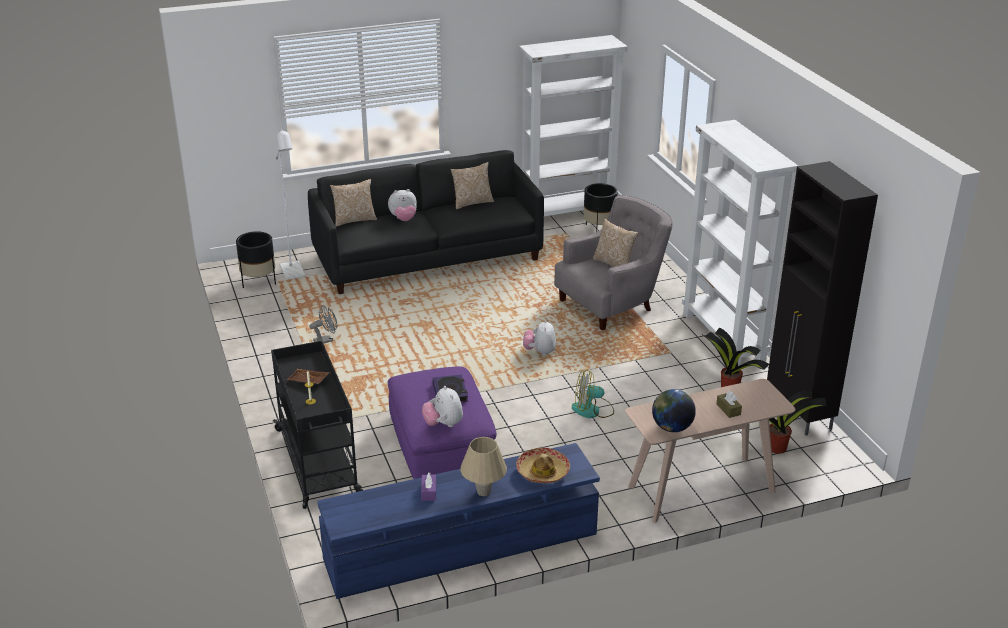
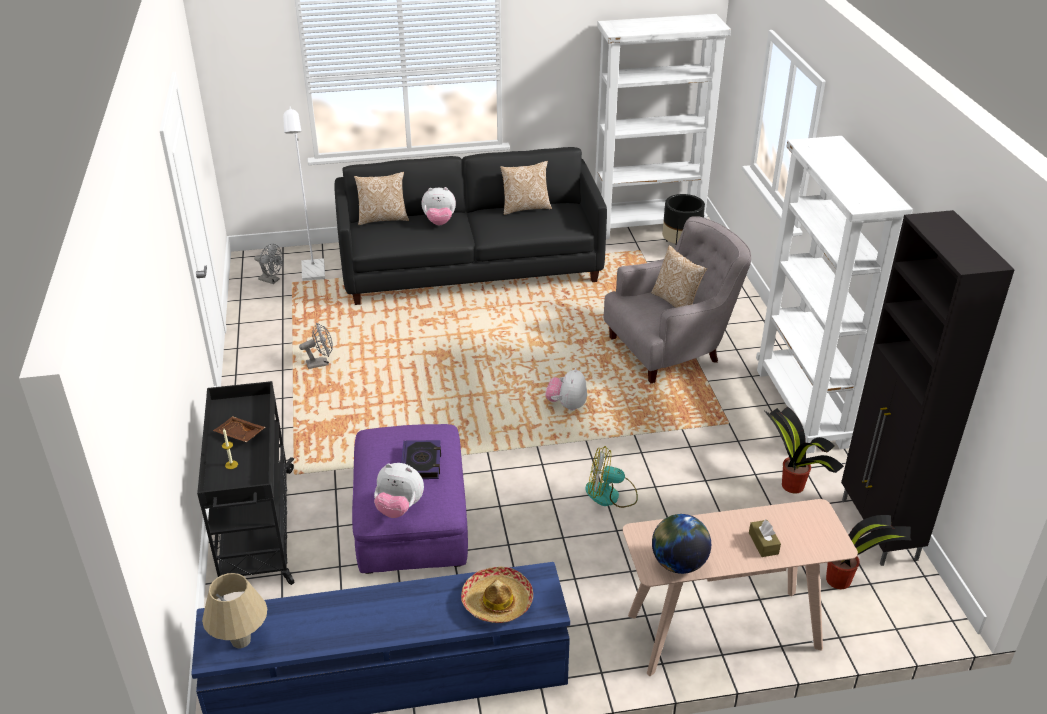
camera: 10 degrees right, 5 degrees up
(259, 281) = (272, 280): black planter -> grey fan
(428, 492) = (340, 614): purple tissue box -> none
(443, 424) = (399, 508): plush toy -> plush toy turned 60 degrees counterclockwise
(483, 492) = (411, 624): beige table lamp -> beige table lamp (241, 641)

